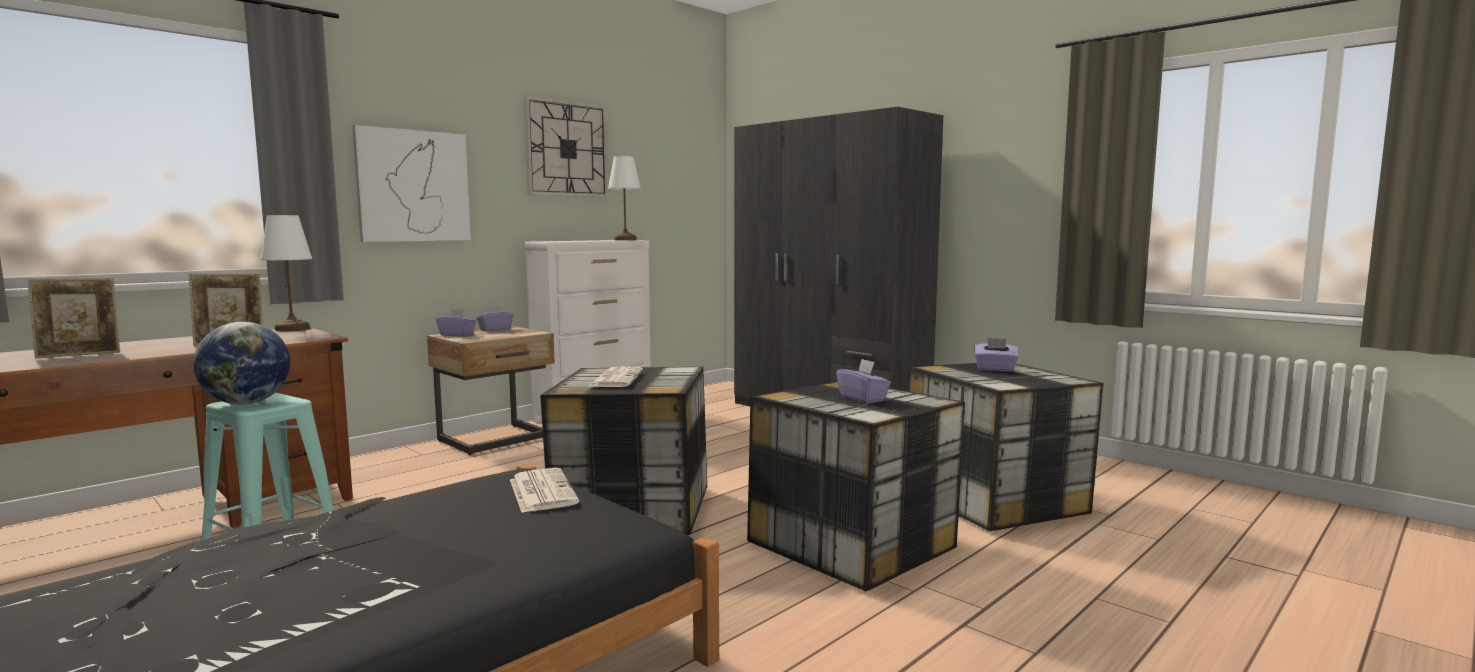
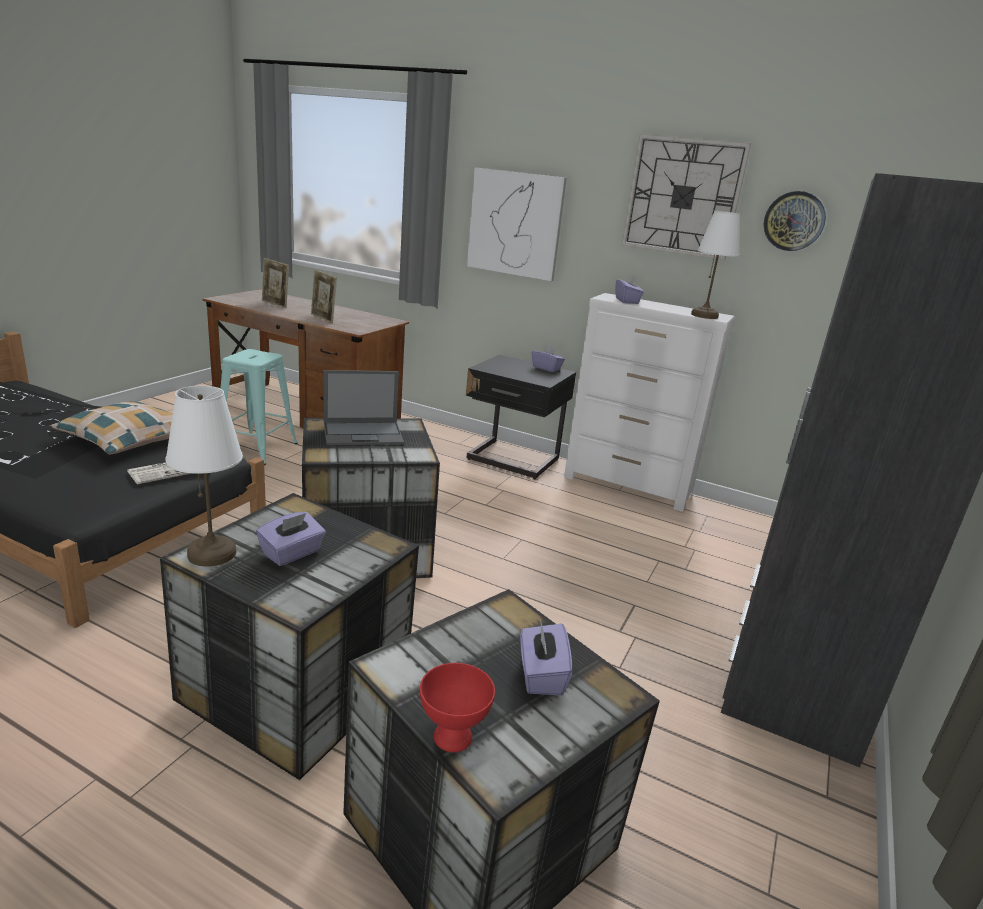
camera: 70 degrees right, 15 degrees up
(246, 403) = (248, 354): globe -> none
(292, 329) = (391, 320): white table lamp -> white table lamp (213, 553)
(390, 518) = (128, 439): none -> pillow
(457, 335) = (507, 361): purple tissue box -> purple tissue box (627, 301)
(496, 440) = (512, 460): beige nightstand -> black nightstand
(616, 378) = (364, 434): newspaper -> laptop
(641, 163) = (794, 221): none -> wall clock
(1053, 382) = (453, 736): none -> red bowl

